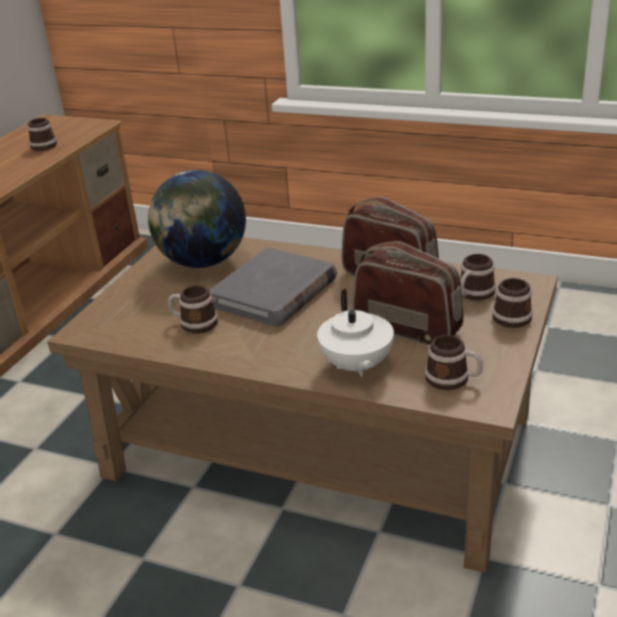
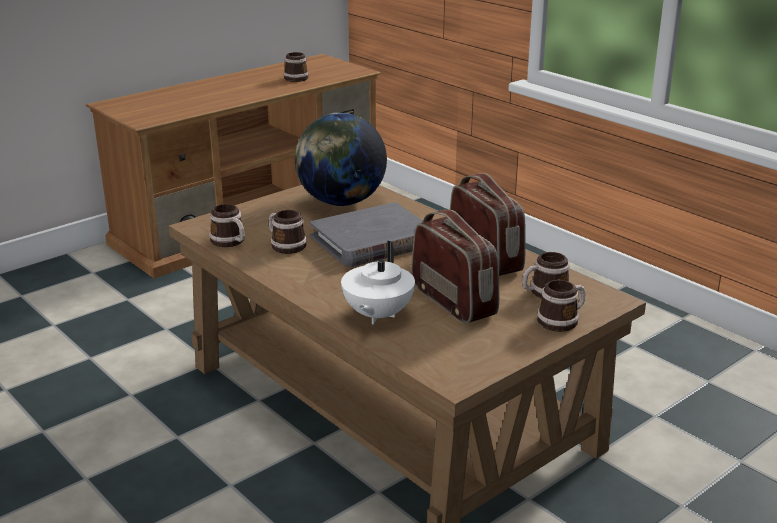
camera: 25 degrees right, 5 degrees down
(453, 379) = (446, 351): mug -> mug (230, 242)

